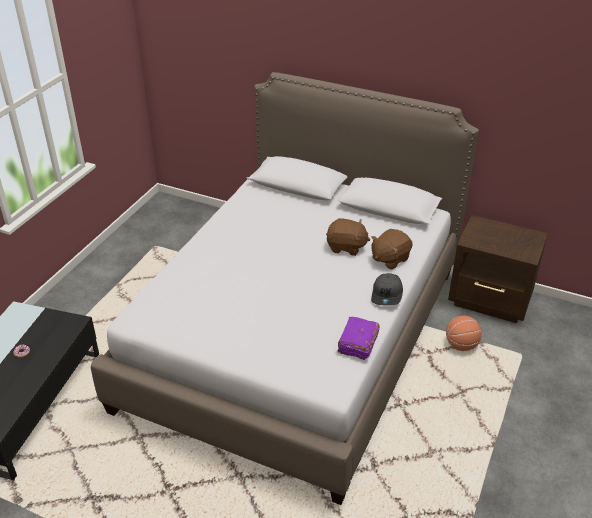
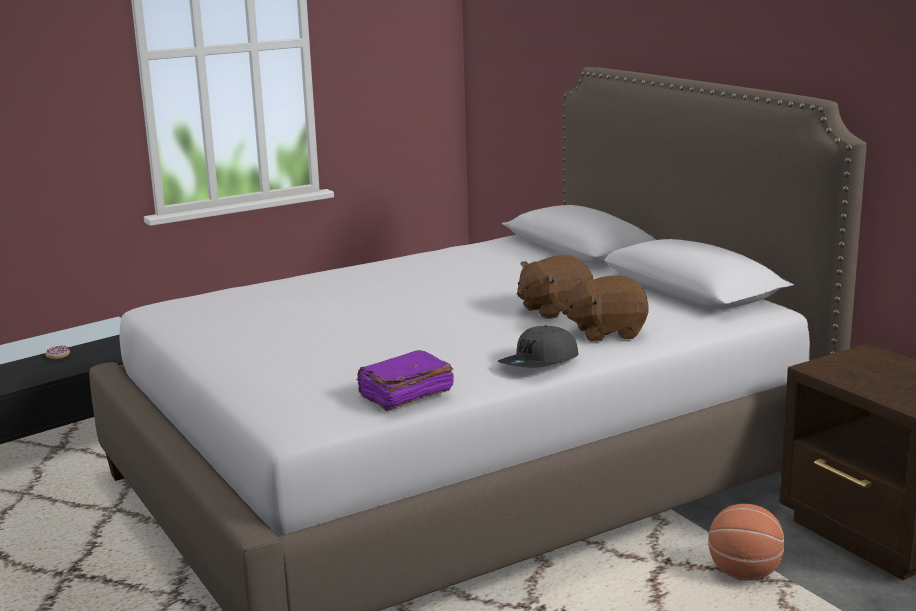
camera: 35 degrees right, 20 degrees down
(346, 247) = (554, 310): brown plush toy -> brown plush toy turned 105 degrees clockwise

